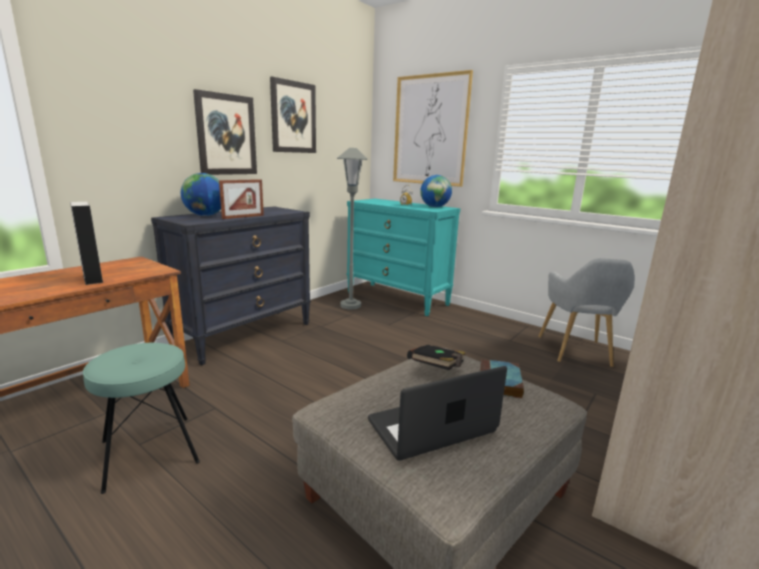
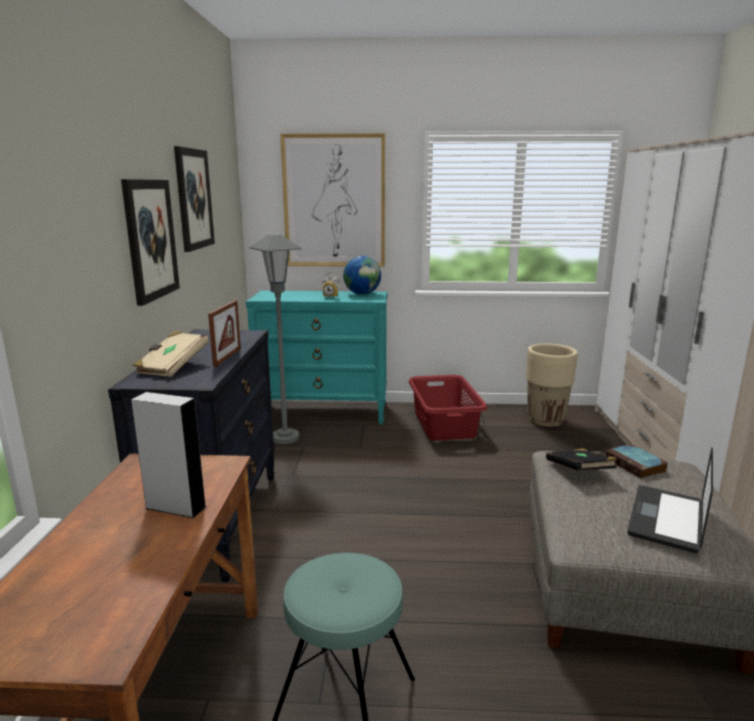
camera: 35 degrees left, 0 degrees up
(205, 215) = (173, 367): globe -> beige book
(476, 329) = (444, 424): none -> red laundry basket
(576, 353) = (545, 421): grey armchair -> beige planter

